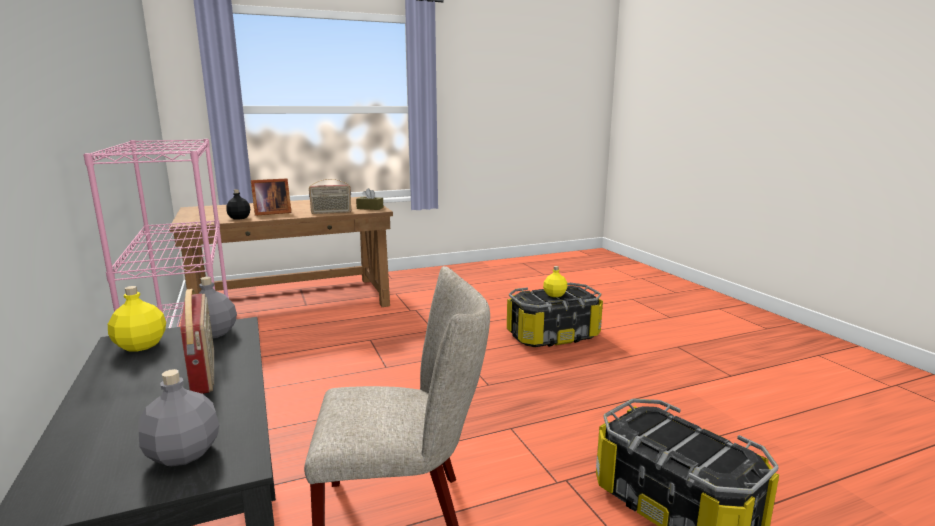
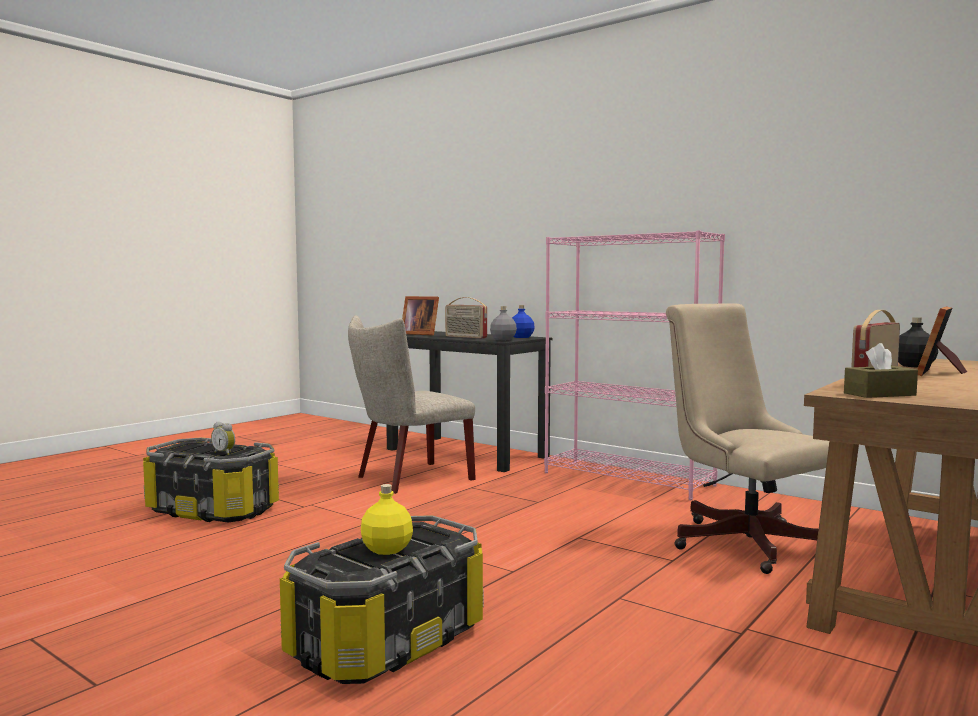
camera: 150 degrees right, 10 degrees down
(140, 345) = (521, 337): yellow bottle -> blue bottle
(182, 453) = (420, 334): grey bottle -> picture frame
(308, 340) = (742, 541): none -> beige office chair
(662, 427) = (225, 453): none -> alarm clock

